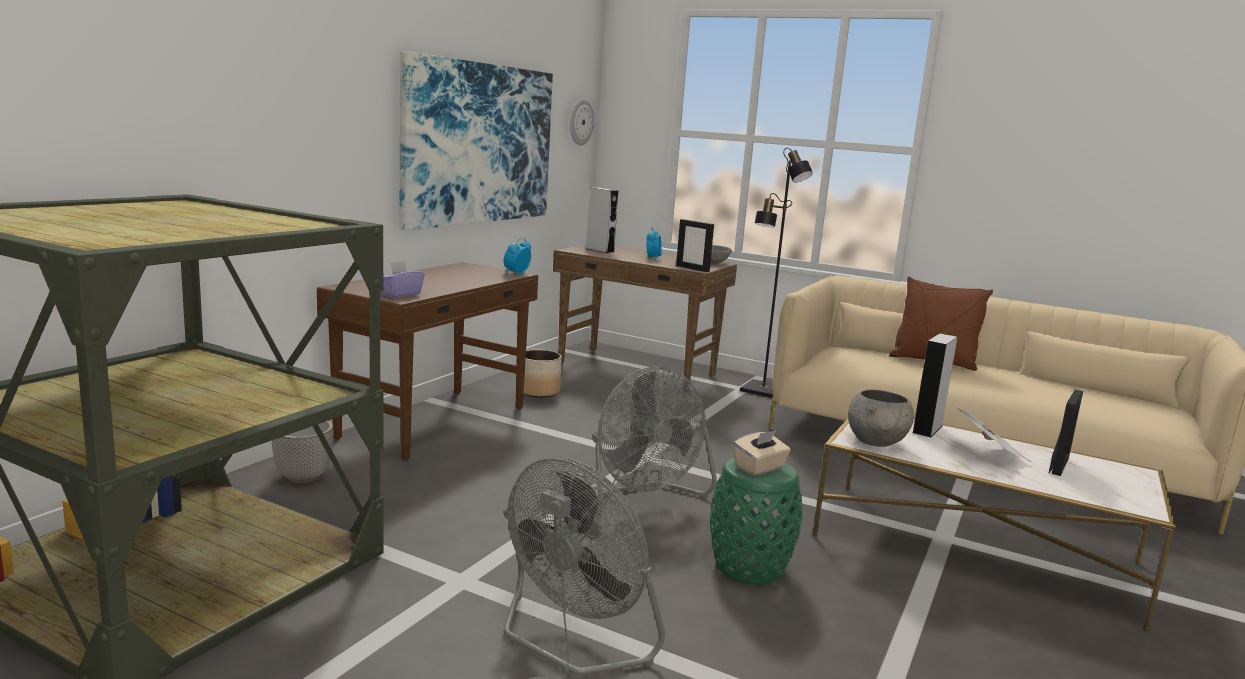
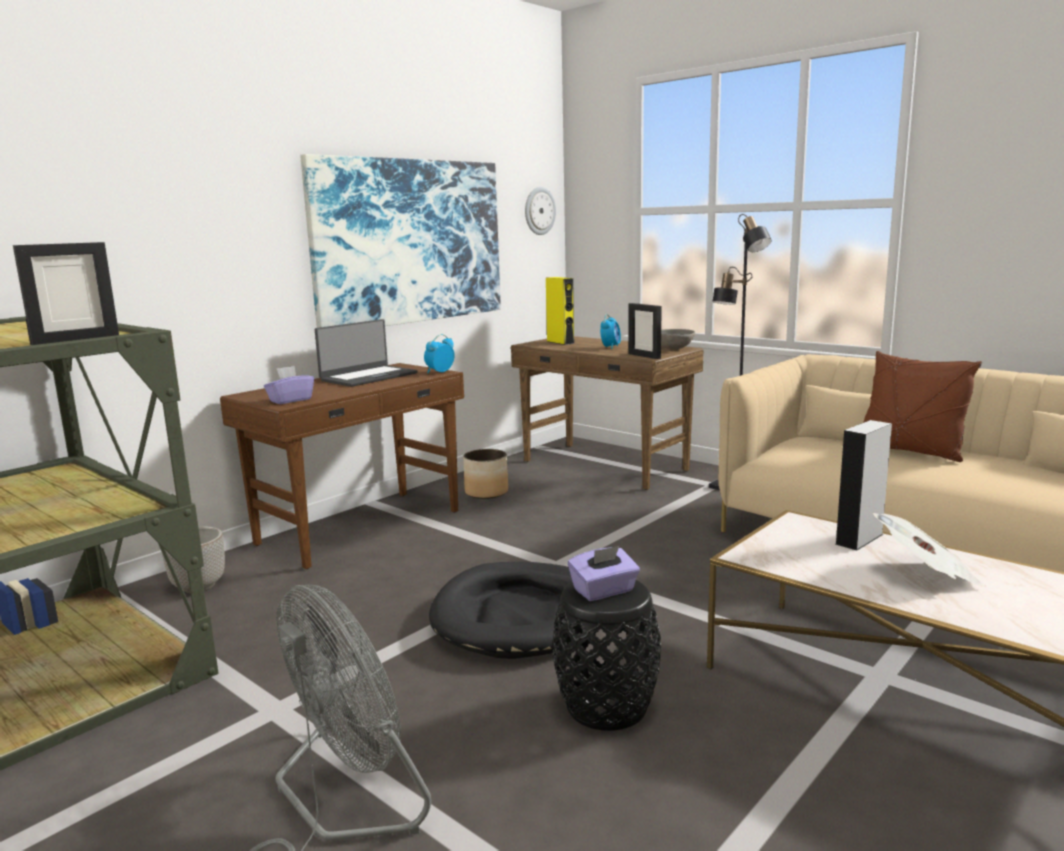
camera: 15 degrees right, 0 degrees up
(449, 275) = (368, 377): none -> laptop
(600, 250) = (560, 342): grey speaker -> yellow speaker
(635, 498) = (520, 615): grey fan -> black dog bed
(749, 567) = (607, 707): green stool -> black stool
(760, 468) = (604, 591): beige tissue box -> purple tissue box
(876, 442) = (778, 557): grey bowl -> none
(1058, 465) = (1022, 591): picture frame -> picture frame (75, 340)

